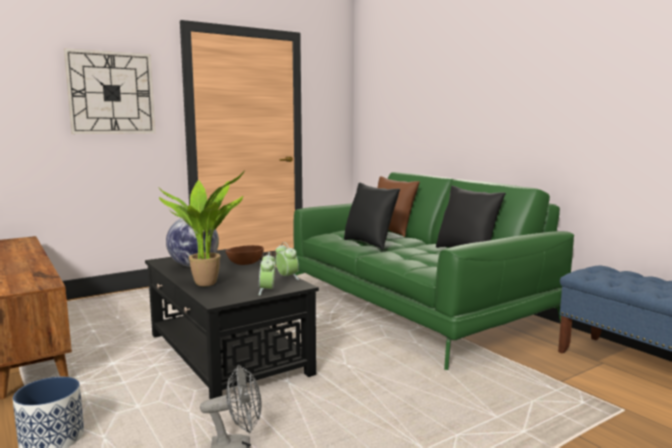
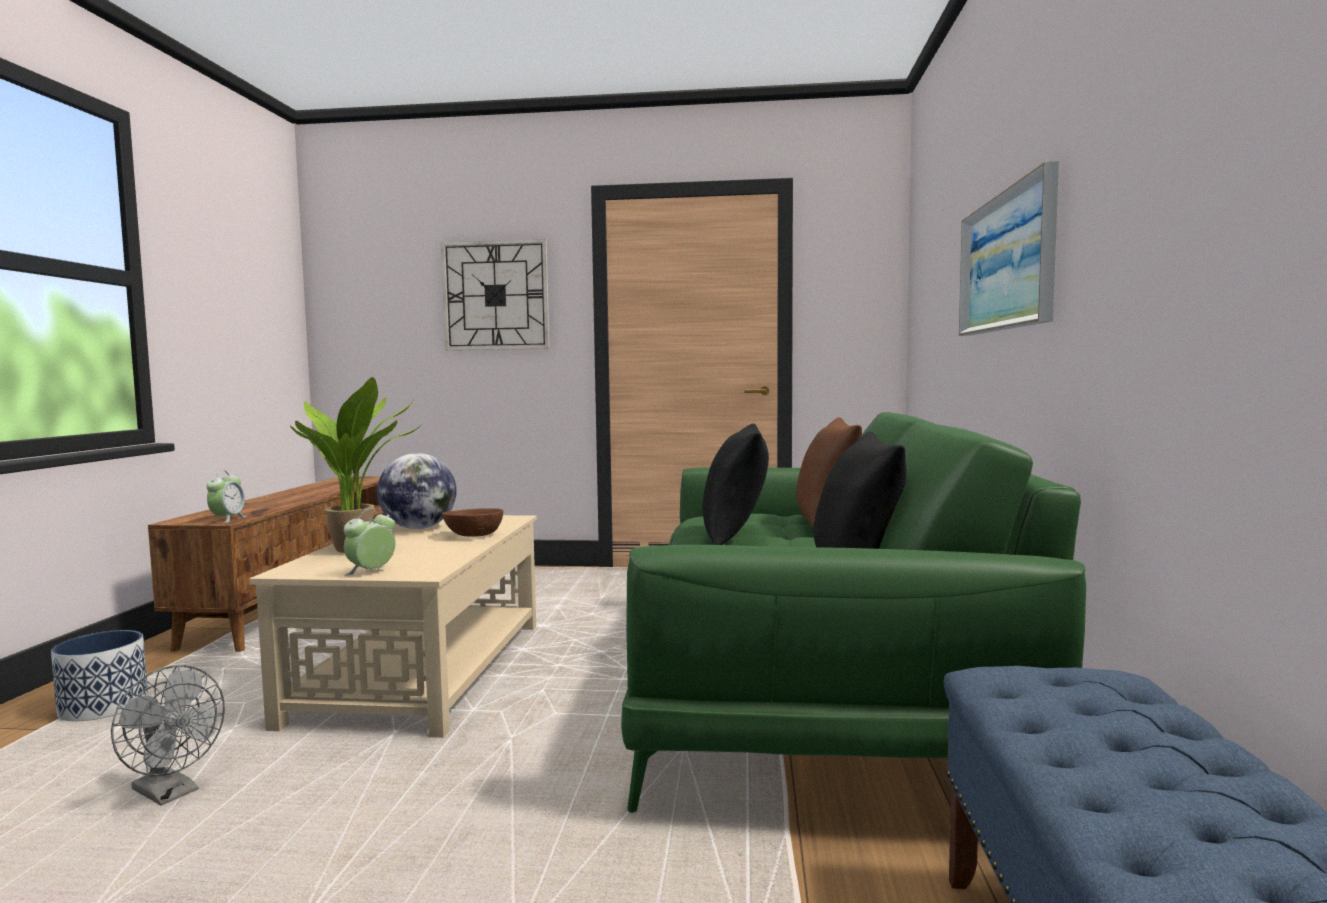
camera: 40 degrees right, 5 degrees down
(227, 354) = (422, 671): black coffee table -> beige coffee table
(287, 277) = (450, 561): alarm clock -> alarm clock (227, 519)
(479, 107) = (1006, 263): none -> picture

